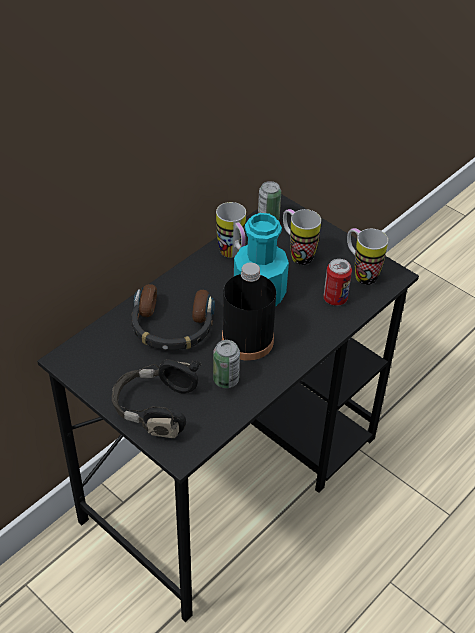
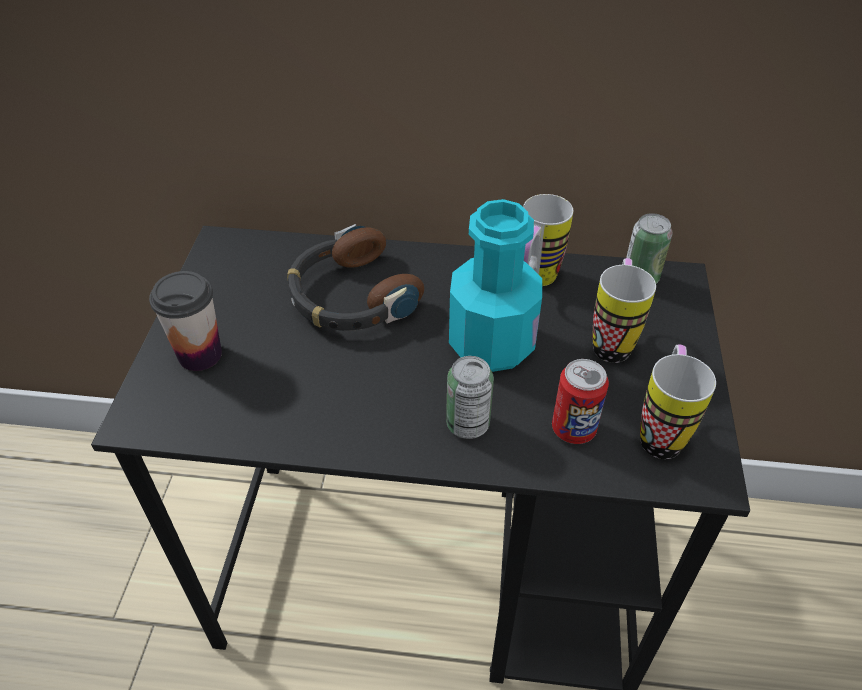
camera: 55 degrees right, 0 degrees up
(156, 408) = (200, 355): black headphones -> cup
(226, 380) = (302, 394): can -> can (467, 424)
(247, 340) = (394, 377): black bottle -> none

